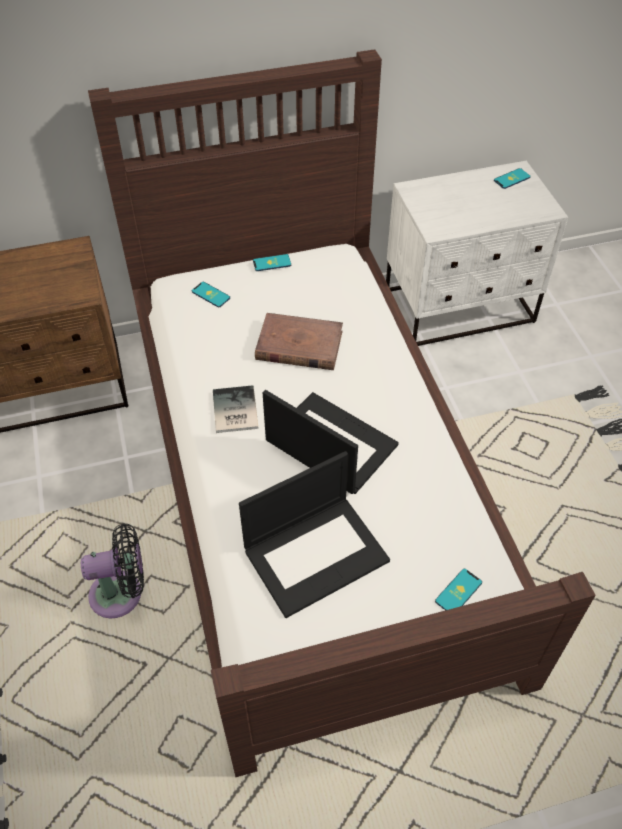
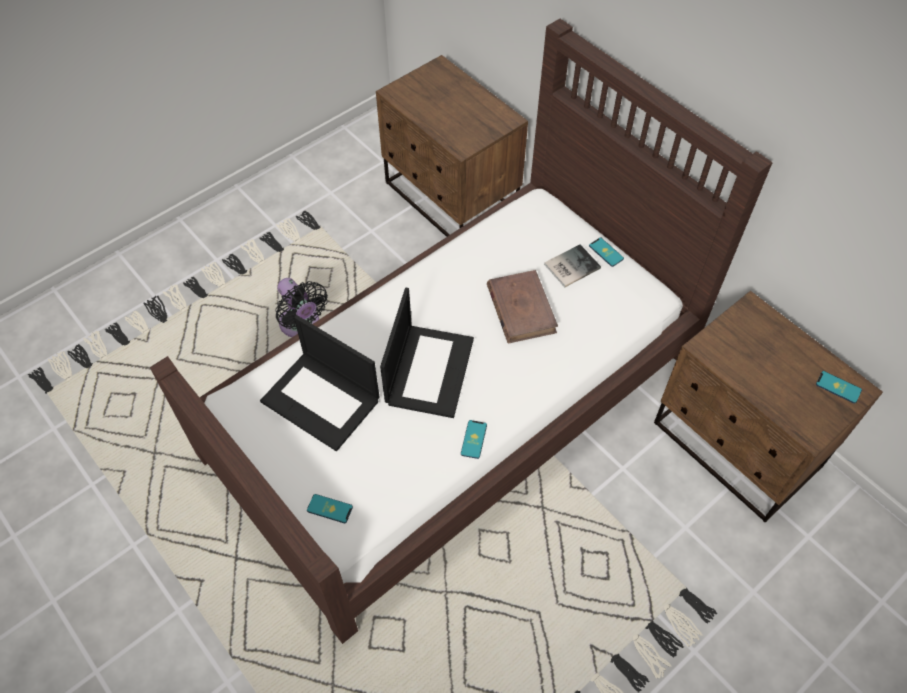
camera: 65 degrees right, 5 degrees up
(211, 295) = (540, 228): phone -> phone (474, 439)
(233, 411) = (427, 295): book -> book (570, 266)
(460, 308) = (736, 446): white nightstand -> brown nightstand

